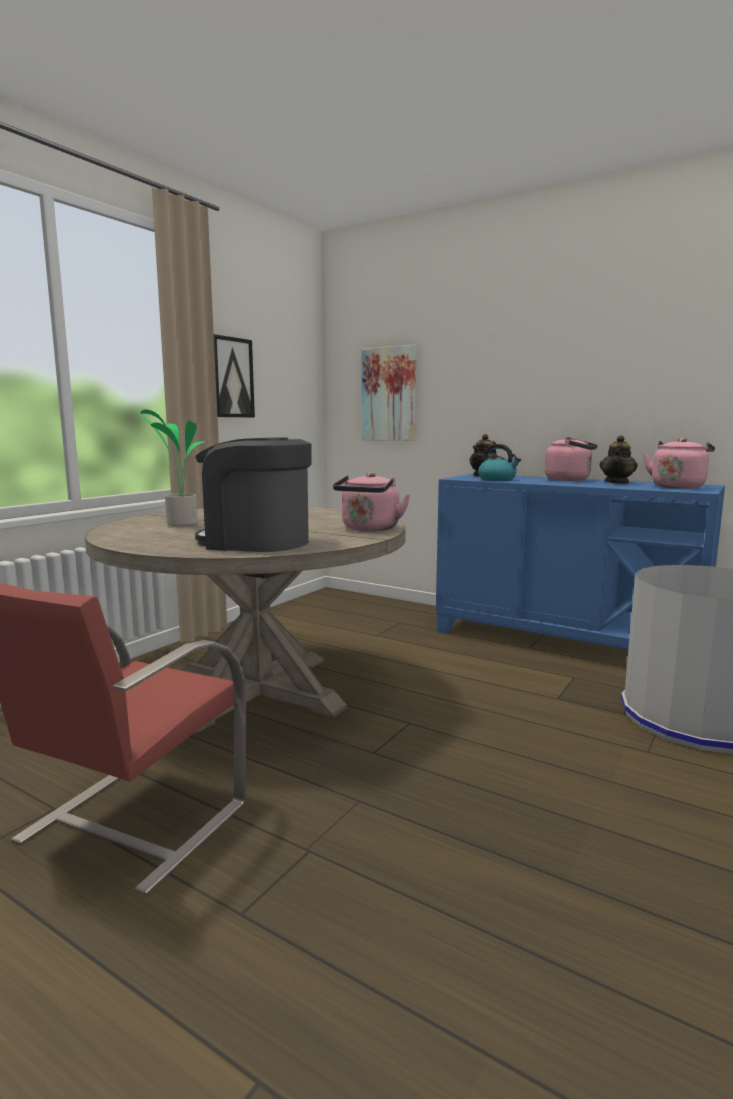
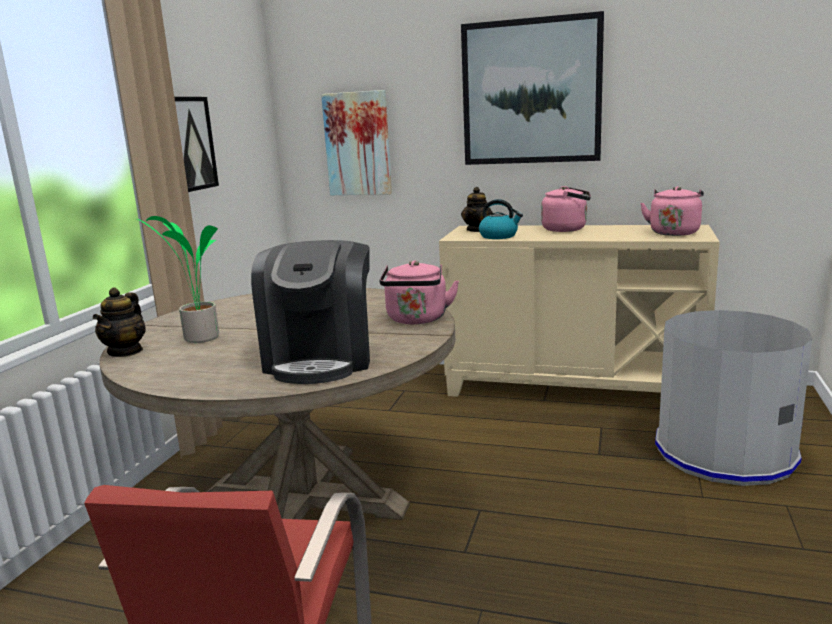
camera: 15 degrees left, 5 degrees up
(256, 542) = (320, 359): coffee machine -> coffee machine turned 90 degrees counterclockwise
(548, 346) = (531, 92): none -> picture
(564, 641) = (572, 387): blue cabinet -> beige cabinet
(617, 483) = (614, 230): teapot -> teapot (126, 351)

